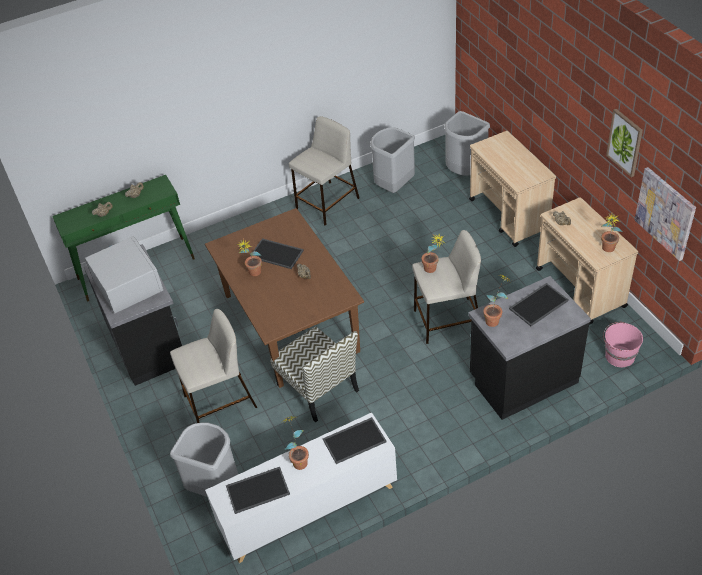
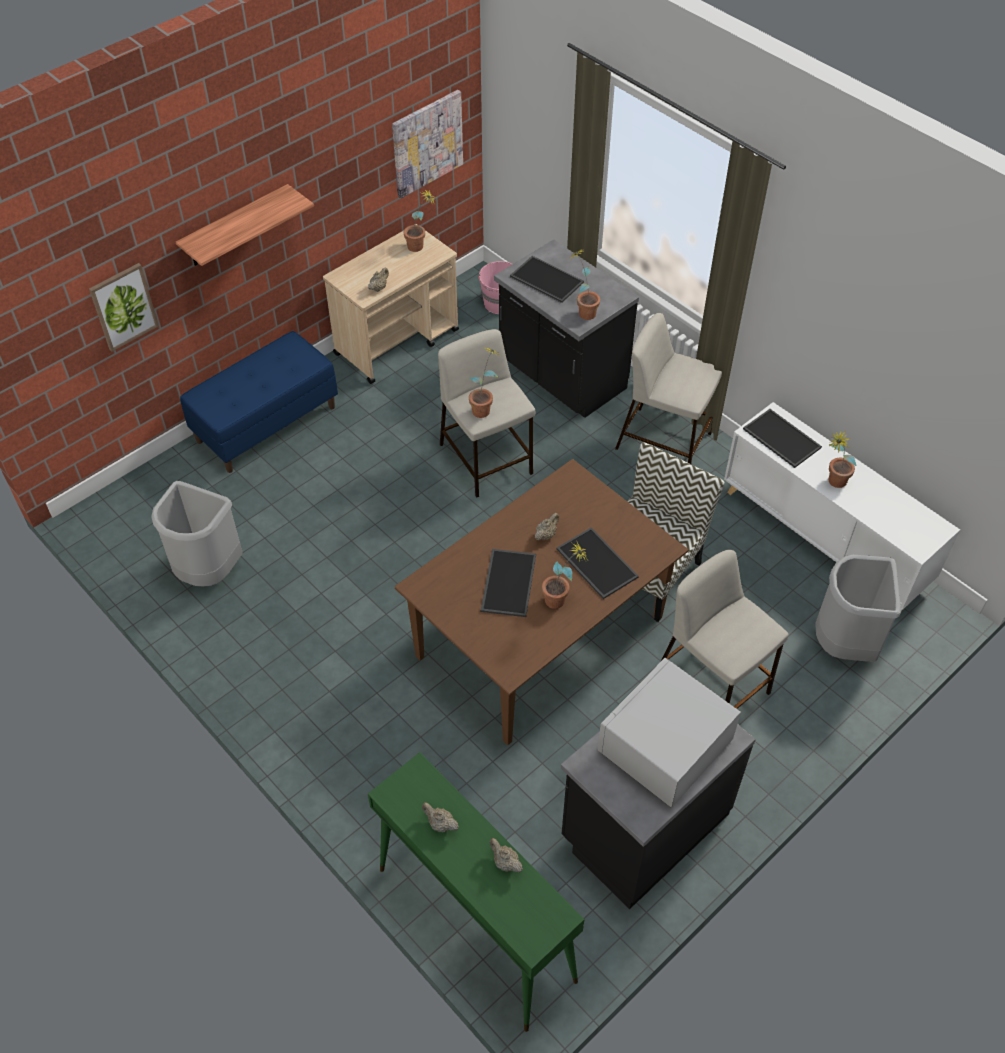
camera: 110 degrees left, 5 degrees up
(258, 489) = (892, 511): tray -> tray (595, 563)
(327, 203) = (259, 656): beige stool -> beige stool (665, 441)
(464, 171) = (165, 487): grey trash can -> none
(509, 216) = (266, 423): beige cart -> blue bench
(554, 104) = (235, 227): none -> shelf
(625, 142) = (355, 135): picture -> picture (123, 306)

